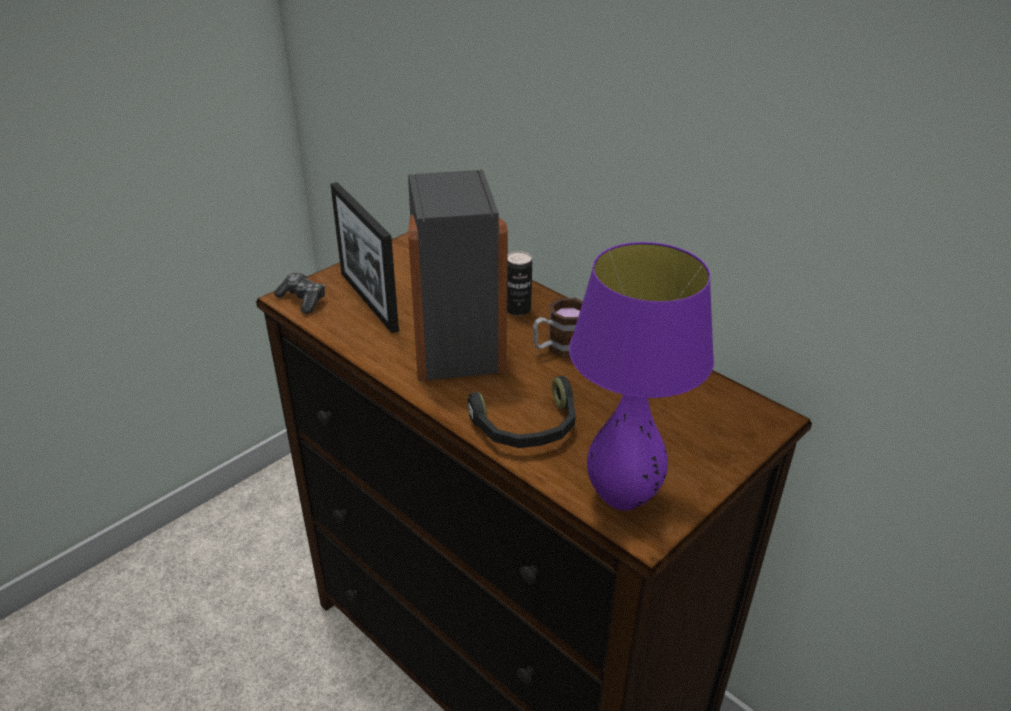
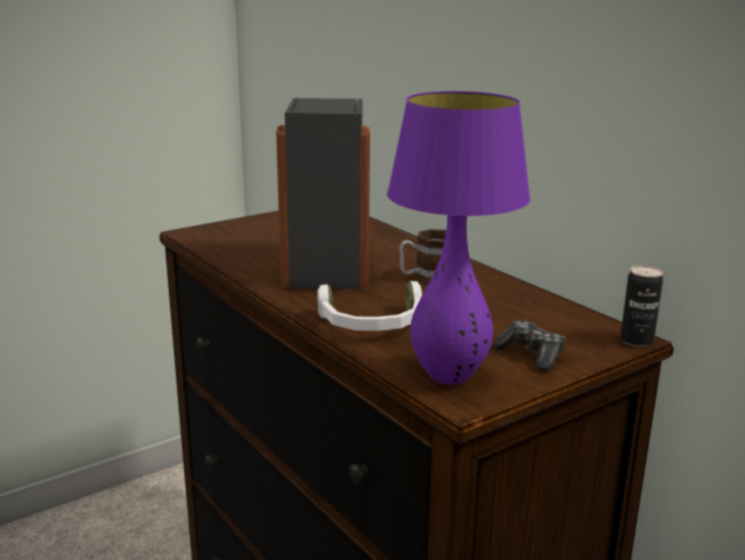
camera: 10 degrees right, 15 degrees down
(303, 299) = (200, 234): game controller -> game controller (531, 354)
(368, 301) = (259, 239): picture frame -> none
(518, 309) = (397, 253): can -> can (636, 340)
(527, 428) = (372, 324): black headphones -> white headphones

